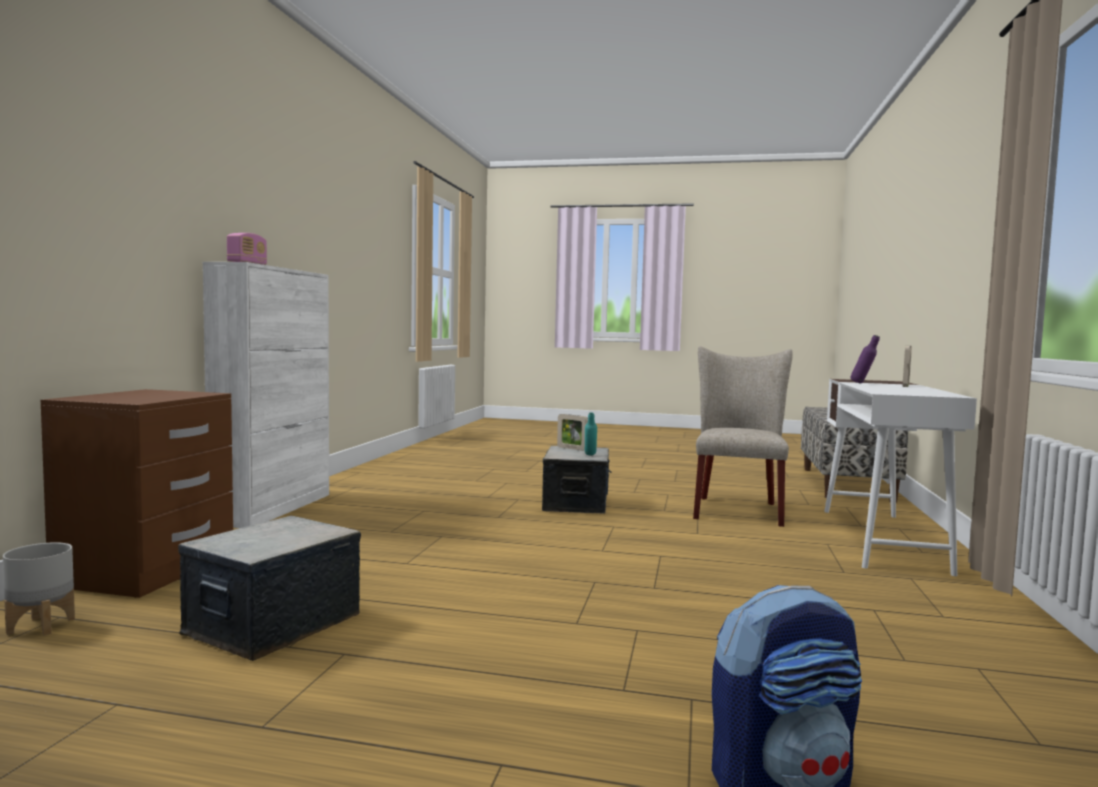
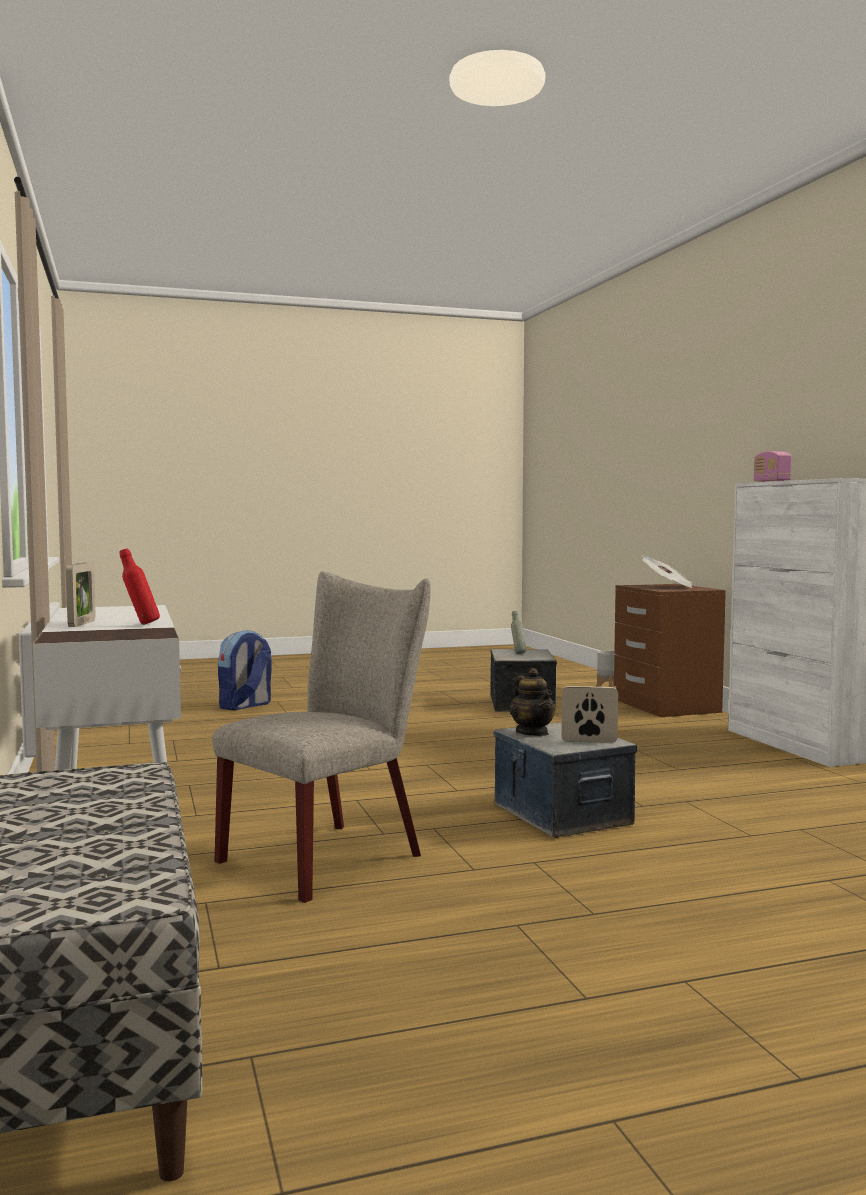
camera: 150 degrees right, 0 degrees up
(133, 396) = (667, 586): none -> newspaper
(269, 539) = (518, 653): none -> grey bottle
(590, 455) = (532, 733): turquoise bottle -> teapot
(737, 509) = (331, 855): beige chair -> beige chair turned 120 degrees counterclockwise
(863, 383) = (140, 624): purple bottle -> red bottle

